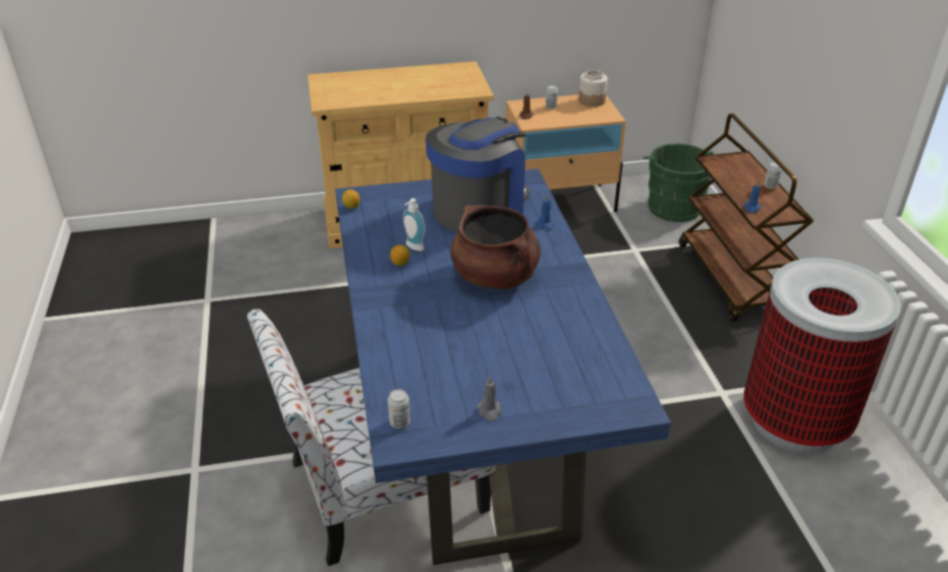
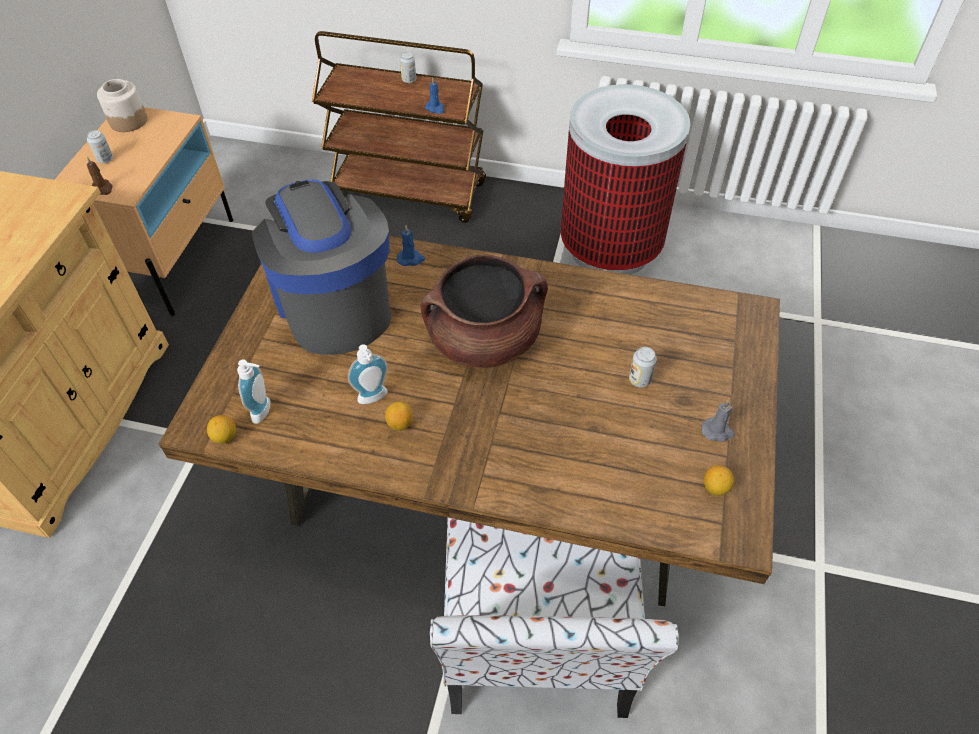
camera: 65 degrees left, 15 degrees up
(378, 213) = (264, 411): none -> soap dispenser
(400, 422) = (708, 522): can -> can (639, 380)
(433, 420) = (715, 488): none -> lemon
(475, 427) = (493, 494): blue dining table -> brown dining table
(673, 206) = (263, 174): green bucket -> none

